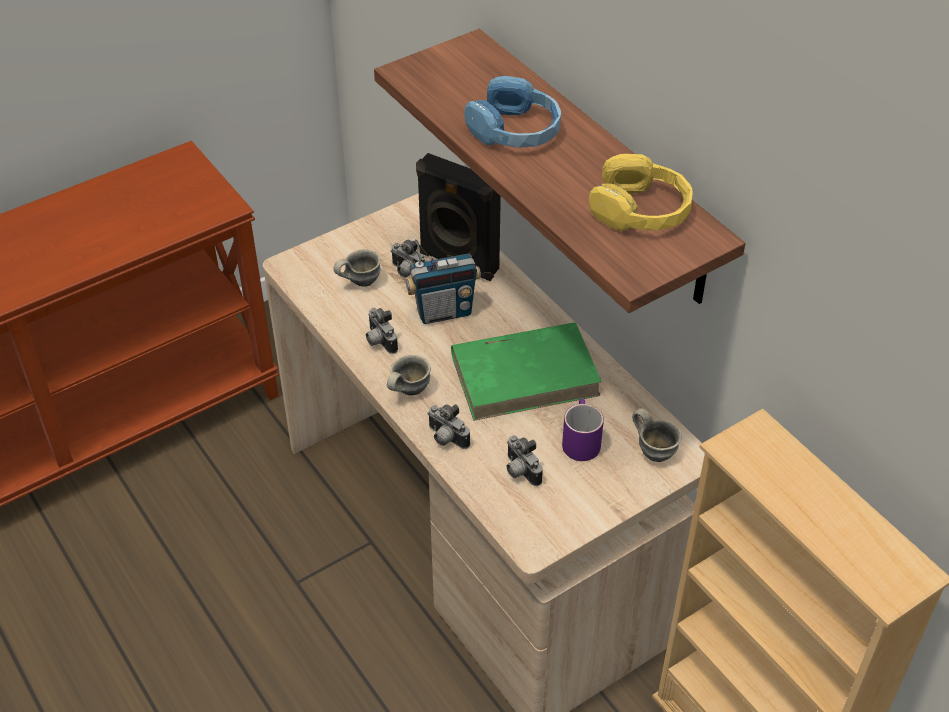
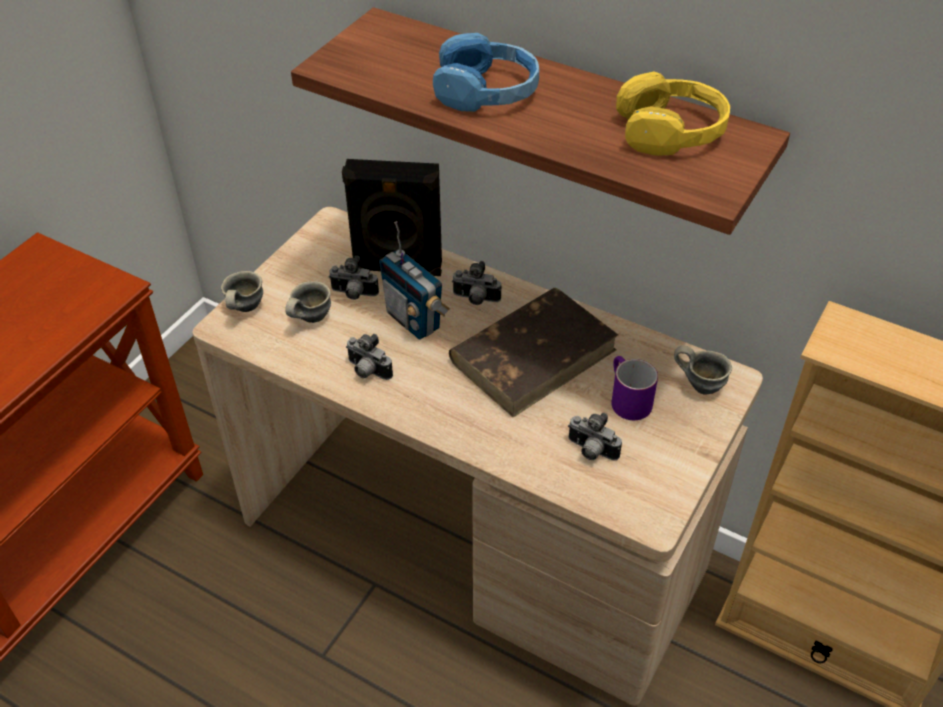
camera: 25 degrees left, 0 degrees up
(407, 390) = (427, 411): grey mug -> grey mug (243, 309)
(443, 312) = (414, 320): radio -> radio turned 90 degrees clockwise
(445, 439) = (497, 446): camera -> camera (475, 299)
(526, 375) = (534, 354): green book -> brown book

